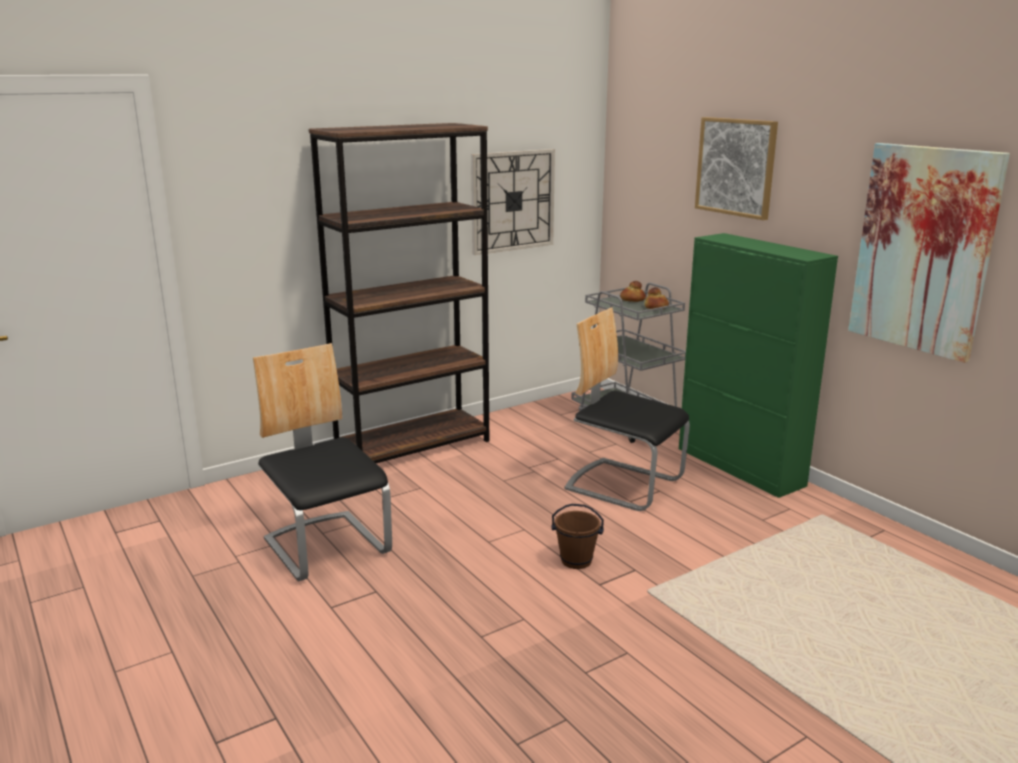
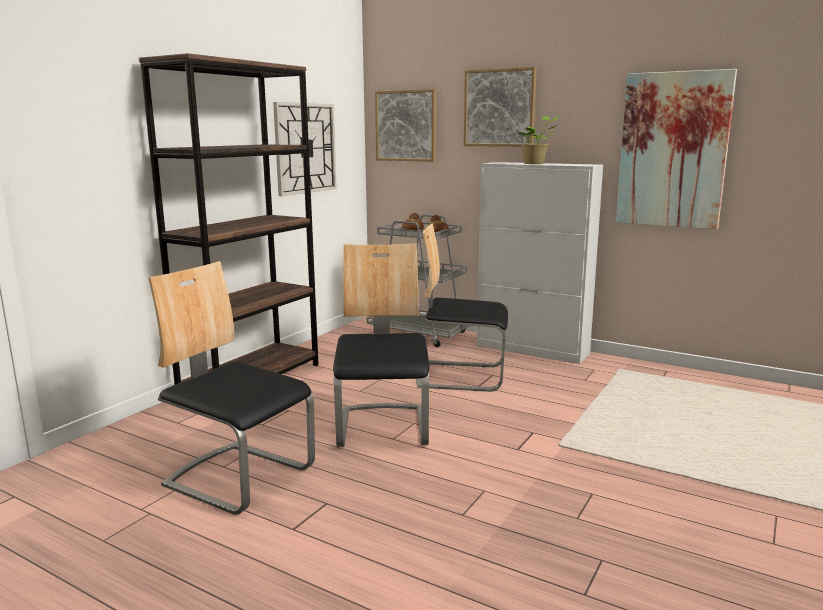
camera: 25 degrees left, 5 degrees down
(490, 527) = (383, 427): none -> chair
(576, 561) = (481, 436): brown bucket -> none
(642, 175) = (406, 126): none -> picture
(740, 467) = (532, 350): green cabinet -> white cabinet
(755, 245) = (535, 163): none -> potted plant

